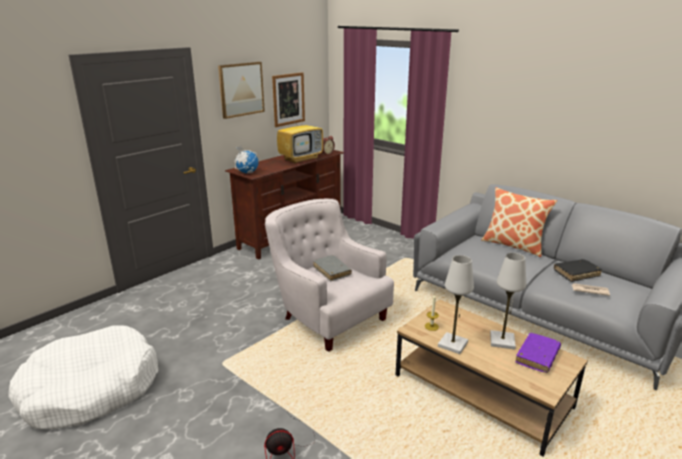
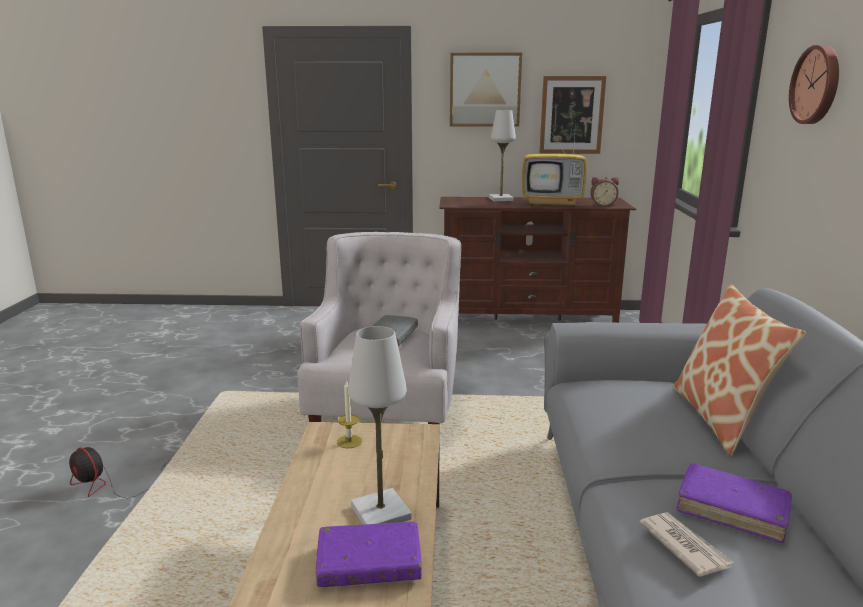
camera: 50 degrees right, 5 degrees down
(90, 389) = (128, 359): white dog bed -> none
(247, 173) = (452, 202): globe -> none
(453, 344) = (318, 472): white table lamp -> white table lamp (501, 199)
(492, 91) = (817, 85): none -> wall clock
(576, 274) = (732, 510): black book -> purple book

